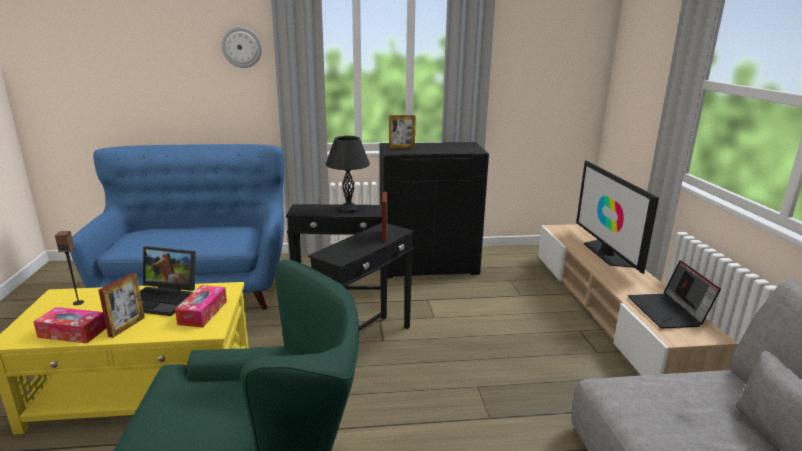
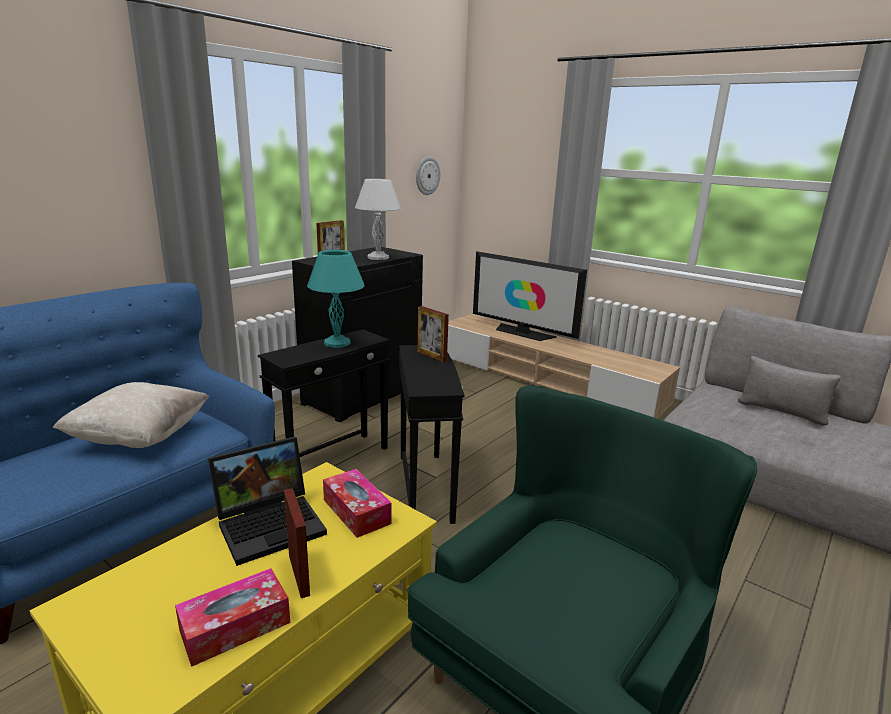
camera: 45 degrees left, 0 degrees up
(78, 302) = (144, 593): speaker -> none
(209, 237) = (140, 438): none -> beige pillow
(242, 47) = (81, 135): wall clock -> wall clock (427, 176)
(349, 210) = (338, 343): black table lamp -> turquoise table lamp
(443, 150) = (378, 258): none -> white table lamp
(668, 312) = (622, 361): laptop -> none

